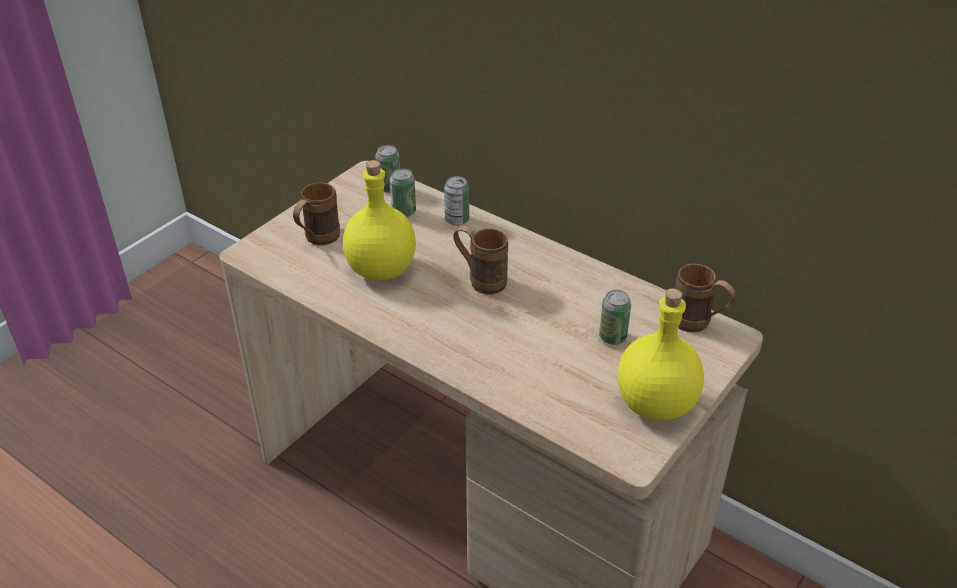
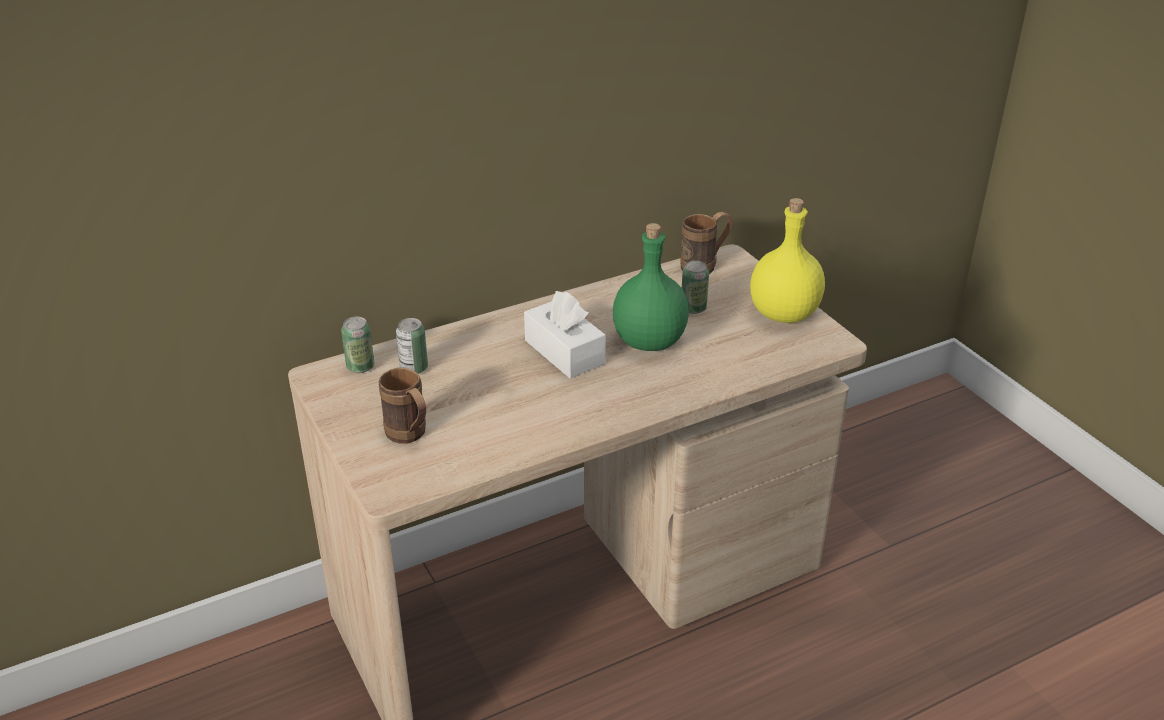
camera: 65 degrees left, 5 degrees down
(382, 268) = (498, 405): yellow bottle -> none
(457, 220) = (458, 340): can -> none
(480, 280) = (564, 352): brown mug -> white tissue box
(534, 323) = (648, 341): none -> green bottle

